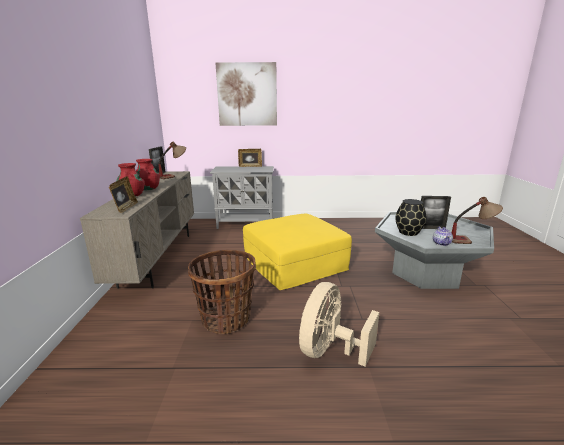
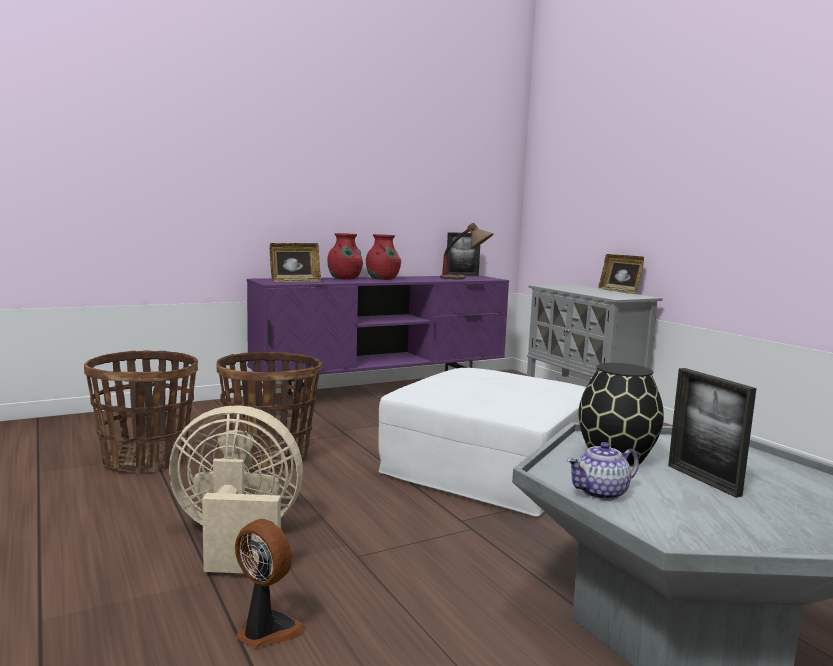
camera: 60 degrees right, 10 degrees down
(159, 257) = (384, 391): beige tv stand -> purple tv stand
(179, 372) = (146, 460): none -> basket
(247, 94) = (640, 147): picture -> none
(294, 263) = (491, 468): yellow ottoman -> white ottoman
(418, 357) = (266, 631): none -> fan
(471, 240) = (698, 531): table lamp -> none

